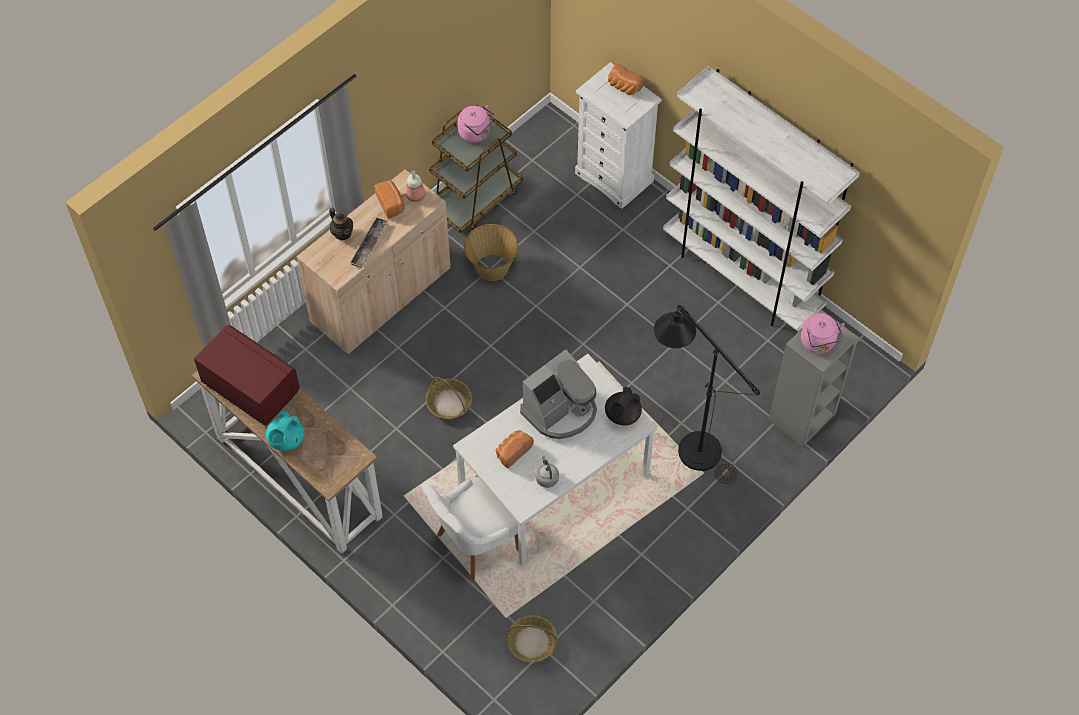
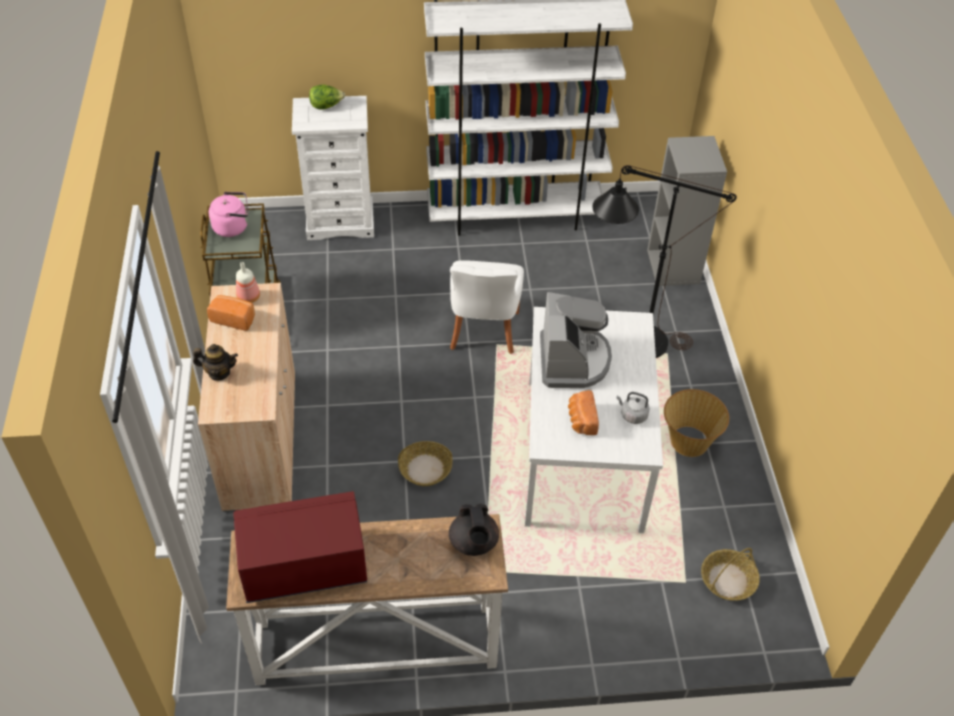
camera: 50 degrees left, 10 degrees down
(286, 440) = (400, 577): turquoise teapot -> none
(369, 244) = (256, 362): tray -> none
(475, 543) = (587, 551): white chair -> white chair (483, 332)
(491, 267) = (327, 348): basket -> basket (688, 442)
(622, 415) = (619, 325): black teapot -> black teapot (473, 543)
(623, 87) = (326, 106): bread -> lettuce
(819, 343) = (698, 157): pink kettle -> none

